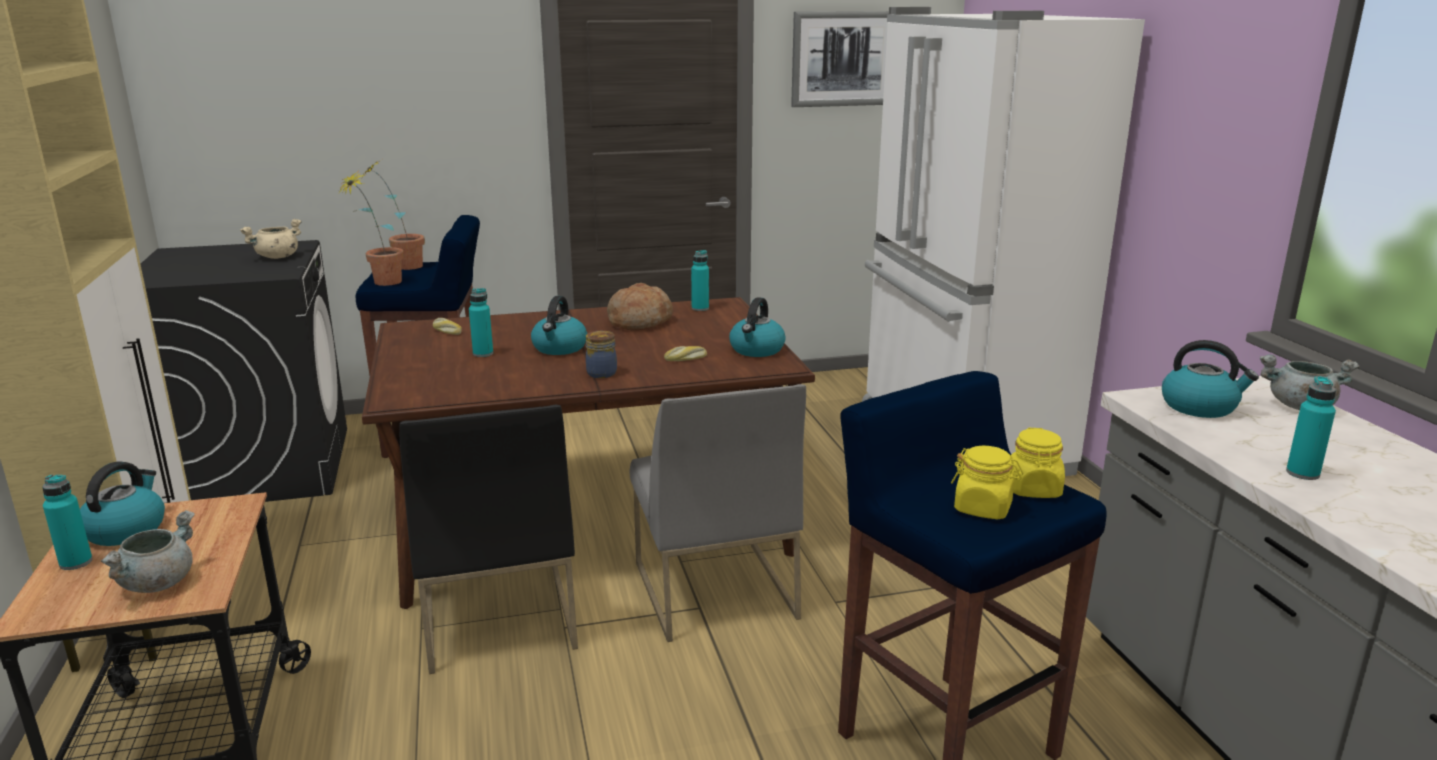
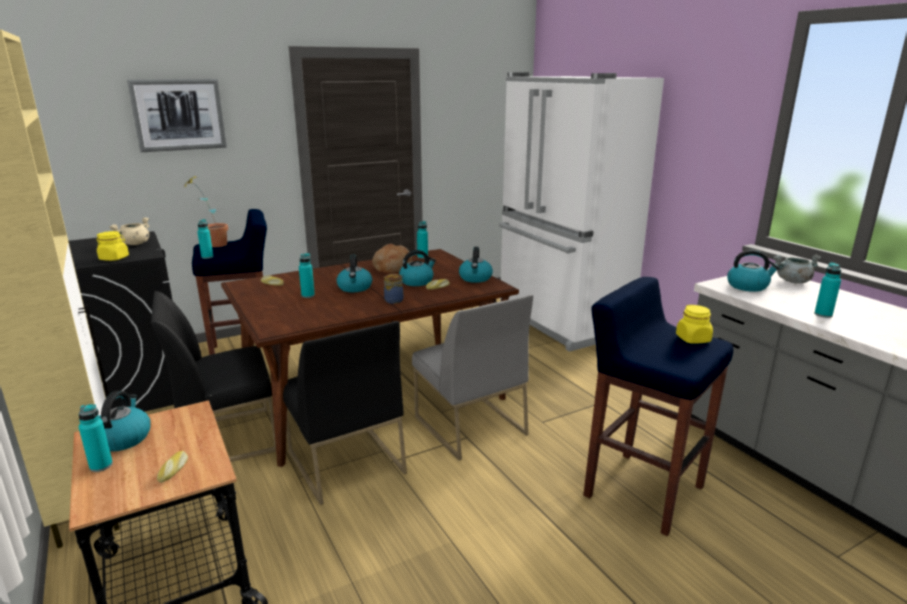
camera: 15 degrees left, 0 degrees up
(157, 583) = (174, 470): grey cooking pot -> bread
(353, 555) = (227, 438): none -> black chair
(380, 283) = (207, 257): potted plant -> turquoise bottle
(660, 346) = (417, 281): none -> kettle
(844, 59) = (471, 104): picture -> picture (179, 115)
(983, 508) = (676, 352): yellow jar -> yellow jar (114, 258)

